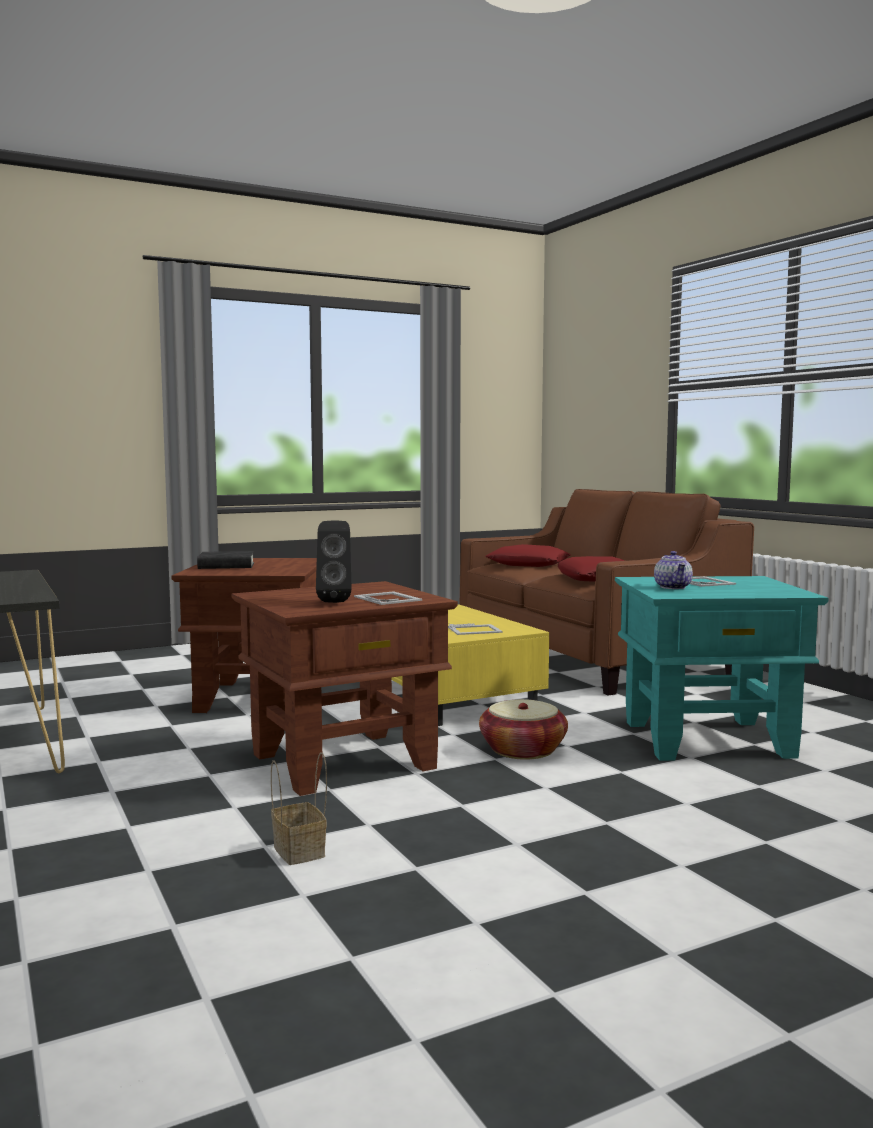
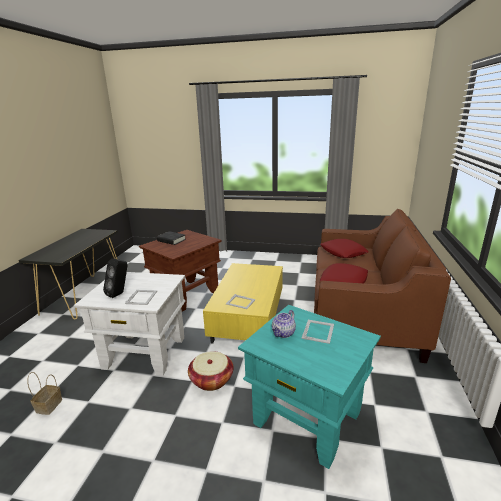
camera: 40 degrees right, 15 degrees up
(344, 761) = (145, 353): brown side table -> white side table

